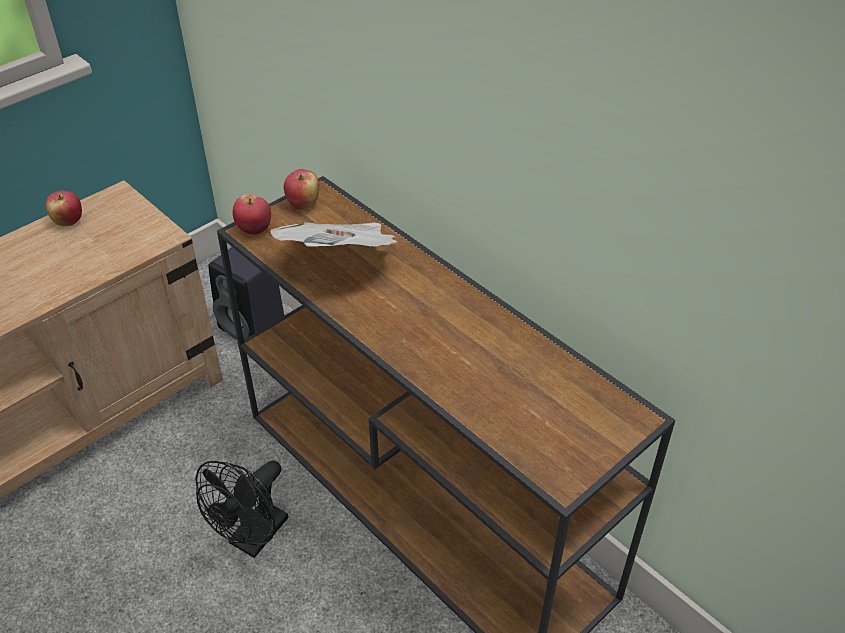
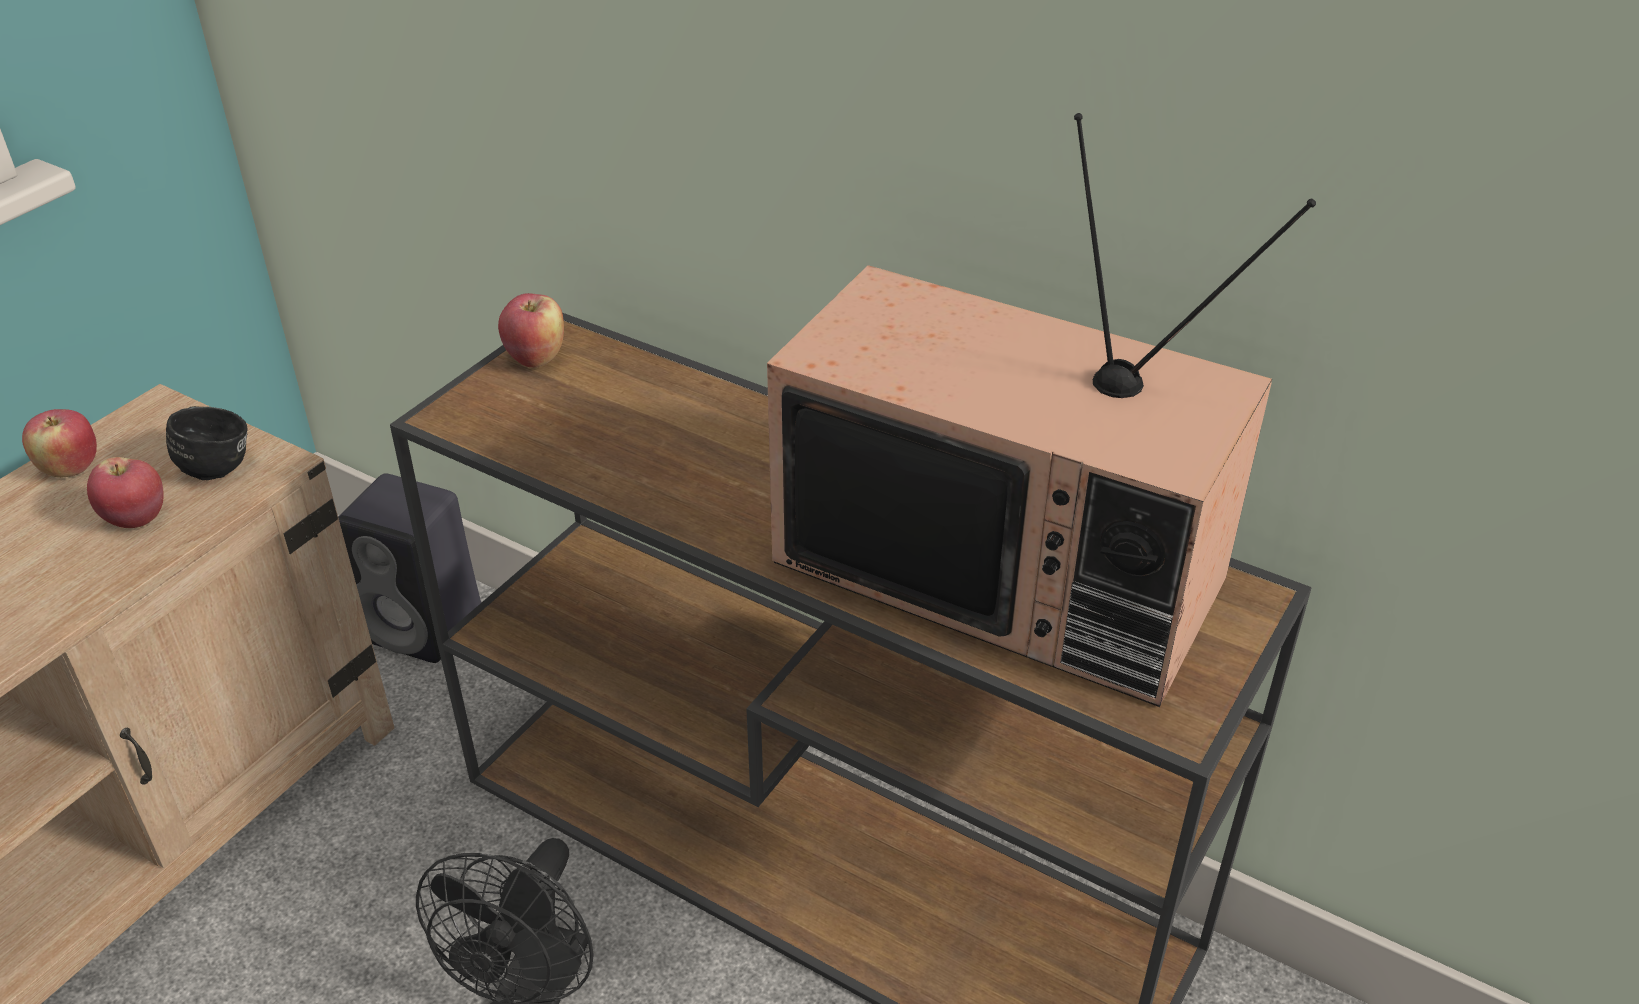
camera: 15 degrees left, 5 degrees down
(138, 231) = (216, 463): none -> black mug
(254, 229) = (461, 411): apple -> apple (136, 519)
(341, 259) = (639, 435): newspaper -> none
(507, 375) = (1007, 568): none -> television

